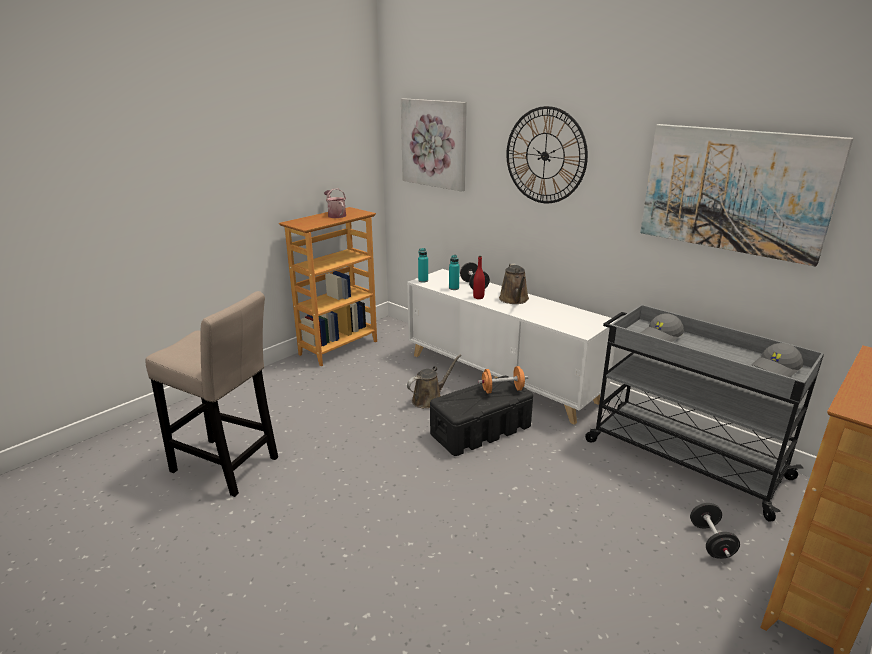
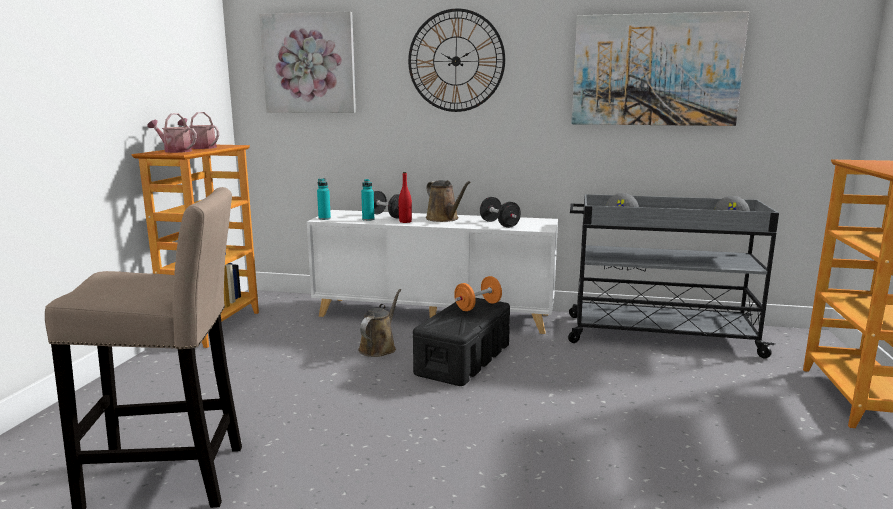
camera: 30 degrees left, 10 degrees down
(310, 221) = (175, 151): none -> watering can
(711, 541) = (747, 383): black dumbbell -> black dumbbell (499, 224)

